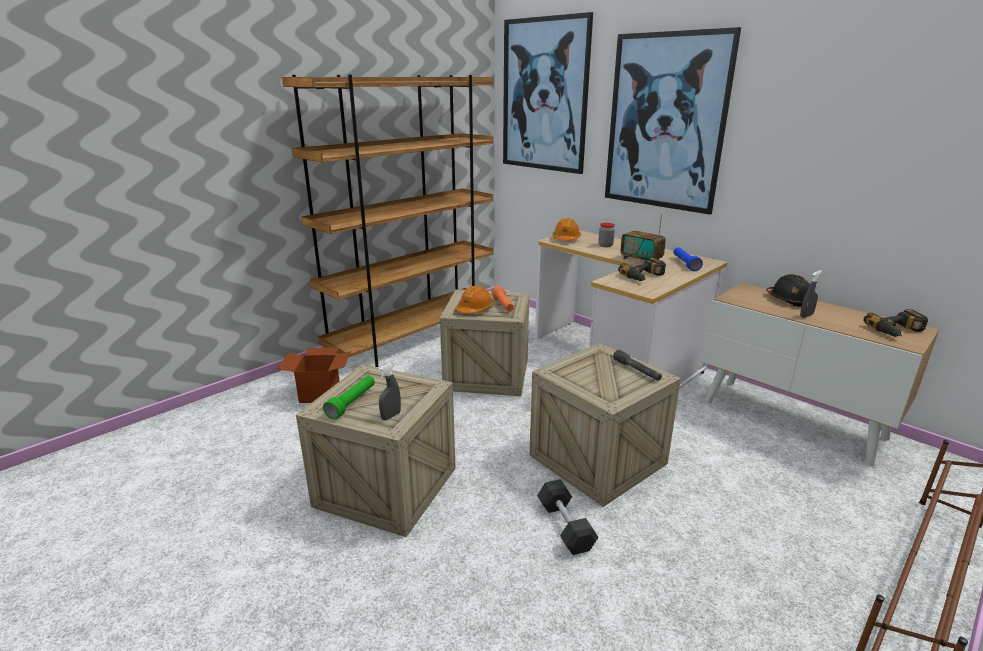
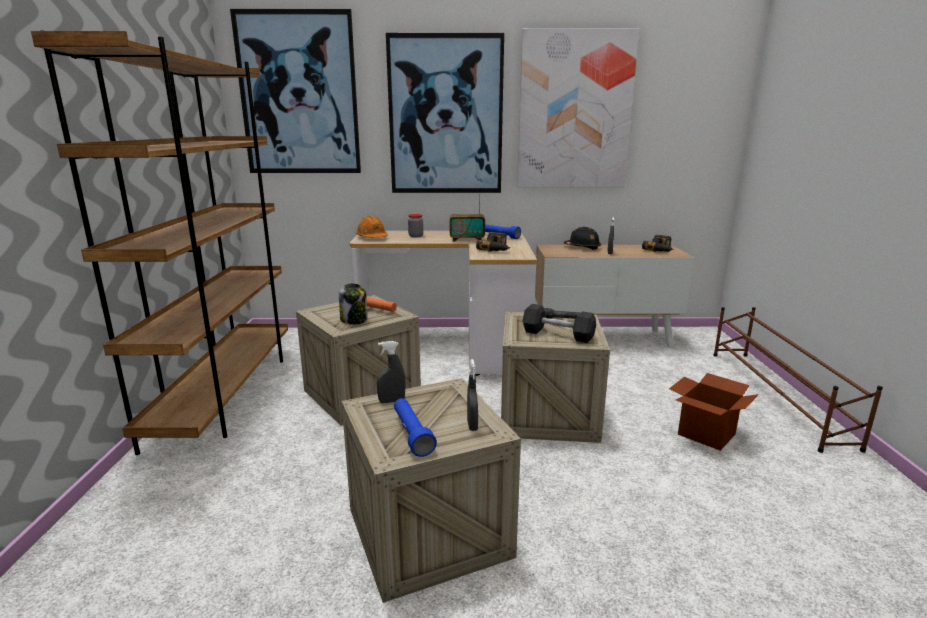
camera: 45 degrees left, 5 degrees down
(320, 394) = (192, 495): cardboard box -> cardboard box (706, 434)
(352, 403) = (412, 434): green flashlight -> blue flashlight
(383, 377) = (391, 401): none -> grey spray bottle
(474, 309) = (354, 320): orange hard hat -> jar
(565, 526) = (603, 469): black dumbbell -> black dumbbell (558, 335)
(819, 125) = (574, 111): none -> picture

